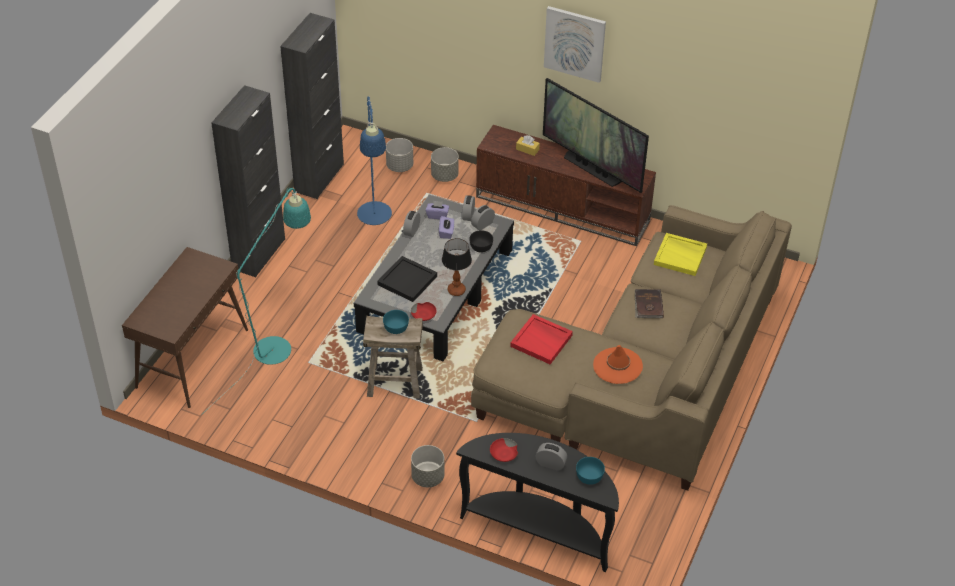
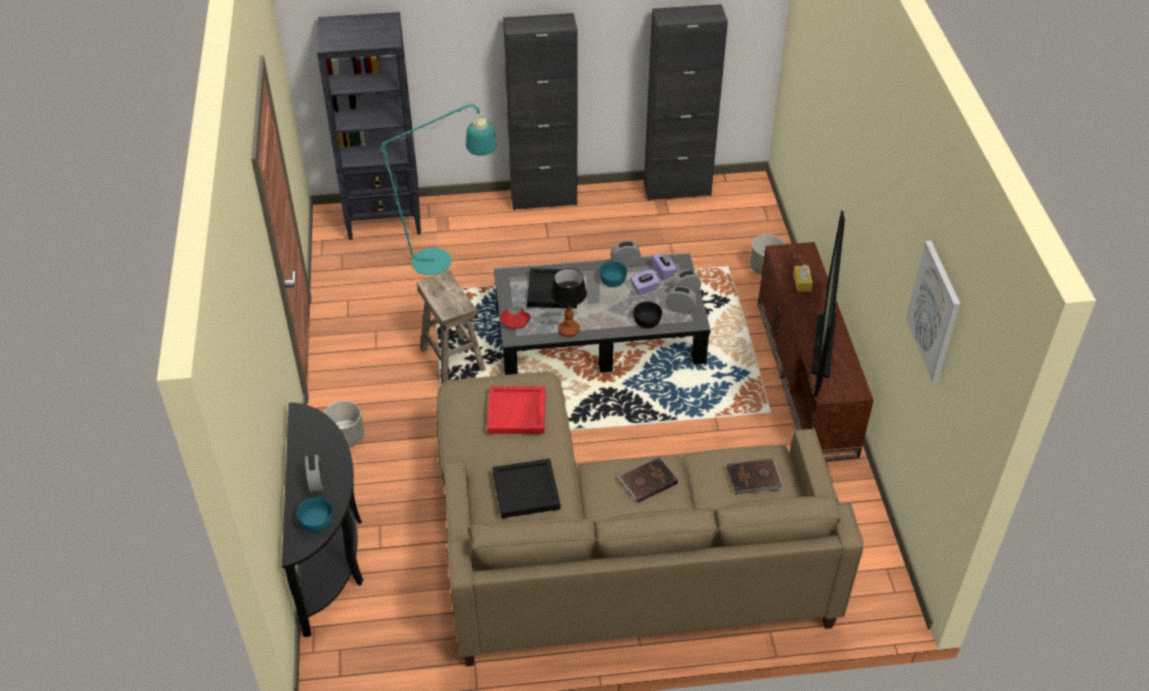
camera: 60 degrees right, 0 degrees up
(192, 358) = (385, 219): brown console table -> black bookcase
(375, 219) = (657, 249): blue floor lamp -> none
(395, 327) = (450, 297): turquoise bowl -> turquoise bowl (612, 280)
(399, 166) = (746, 232): grey planter -> none
(504, 454) = (307, 439): red bowl -> none
(574, 43) = (871, 184): picture -> picture (934, 311)
(617, 366) = (526, 490): orange hat -> black tray
(680, 256) = (754, 478): yellow tray -> brown book

